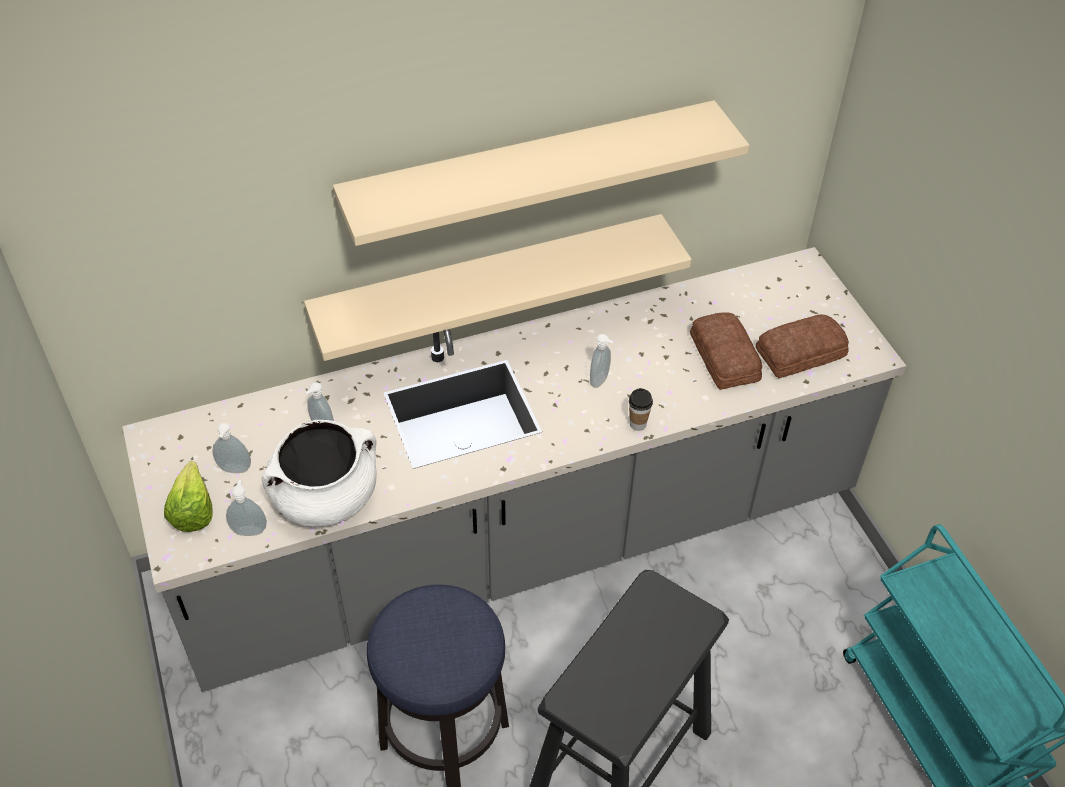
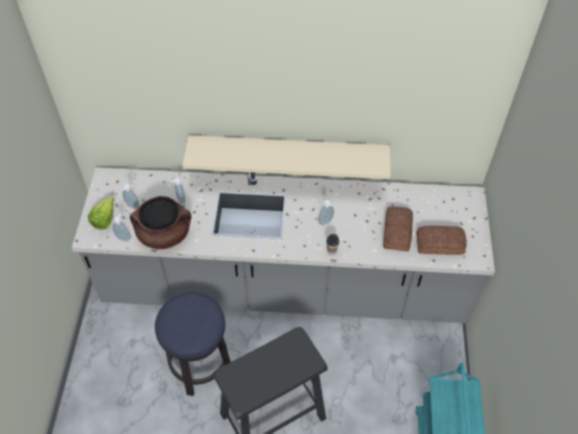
camera: 25 degrees right, 5 degrees up
(326, 497) = (165, 234): white cooking pot -> brown cooking pot
(530, 171) = (313, 104): beige shelf -> none

